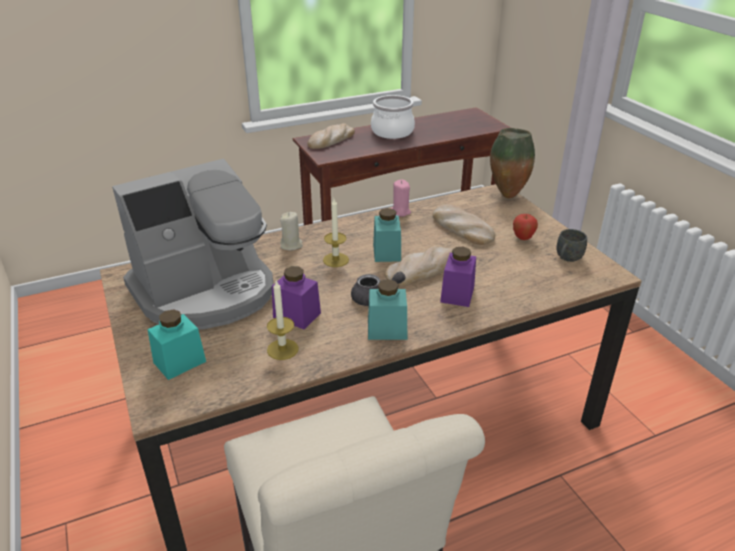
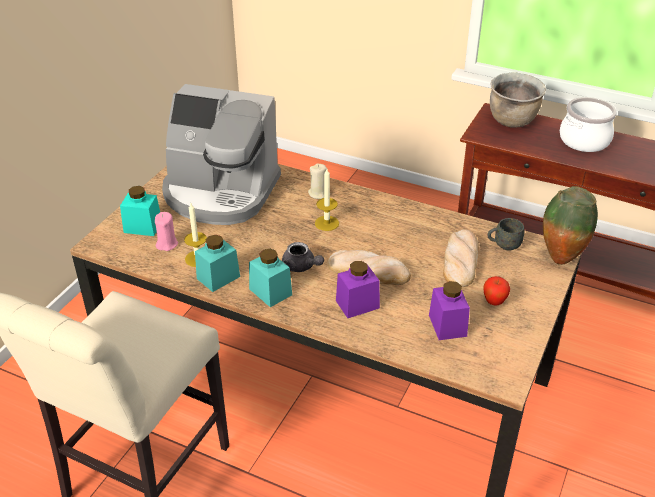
camera: 50 degrees right, 5 degrees up
(297, 315) = (239, 244): purple jar -> purple jar (447, 325)
(331, 140) = (512, 121): bread -> brown cooking pot
(386, 252) = (369, 241): turquoise jar -> turquoise jar (218, 277)
(400, 212) = (439, 216): pink candle -> pink candle (167, 244)
(567, 259) = (495, 343): grey mug -> grey mug (503, 245)

